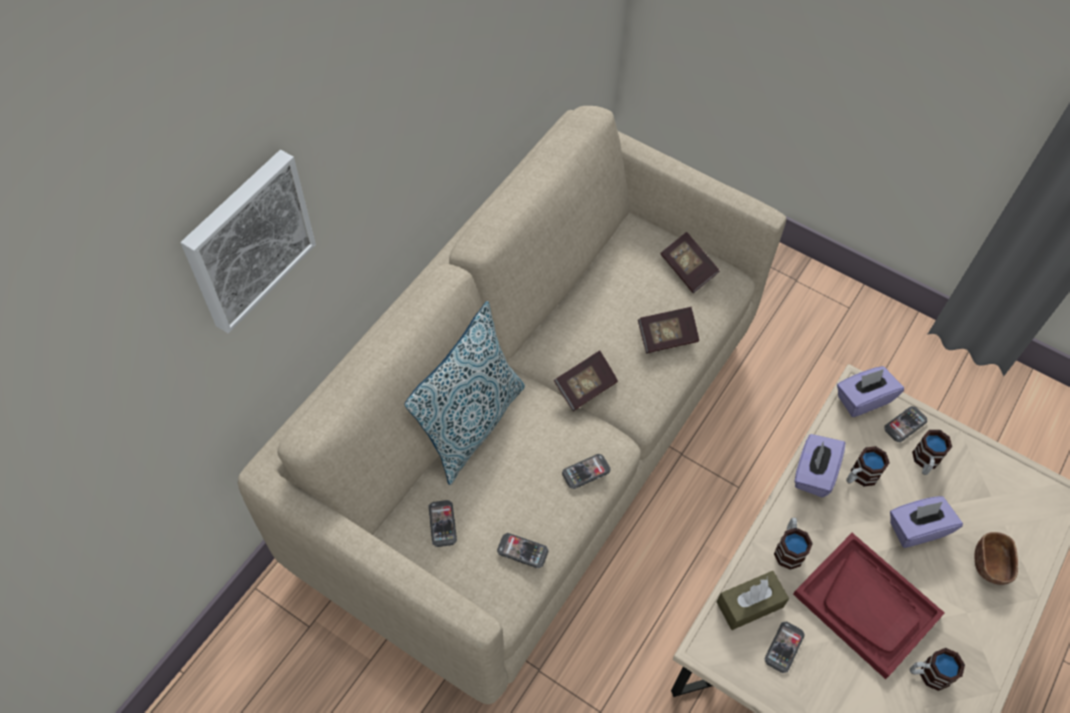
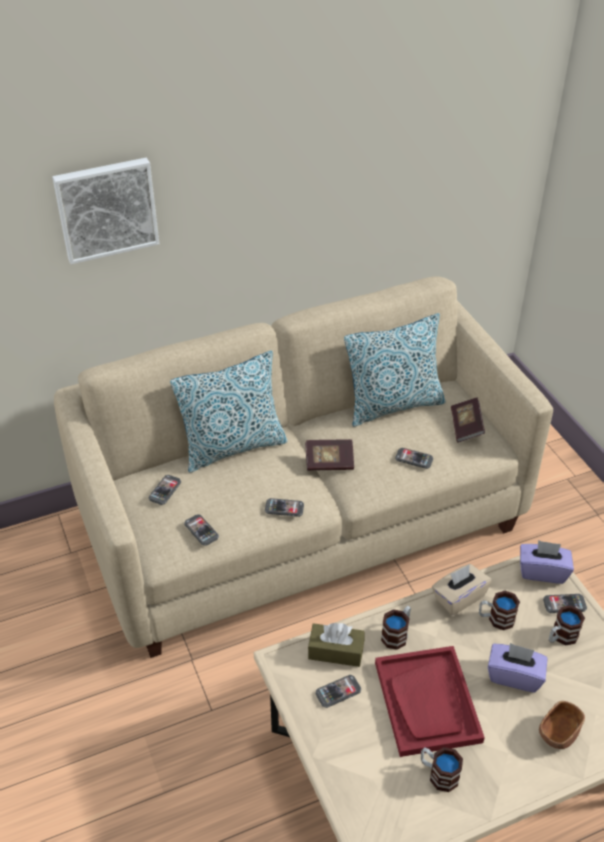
camera: 35 degrees right, 15 degrees down
(597, 279) = (393, 405): none -> pillow
(667, 337) = (414, 459): book -> phone
(813, 473) = (458, 598): purple tissue box -> beige tissue box

